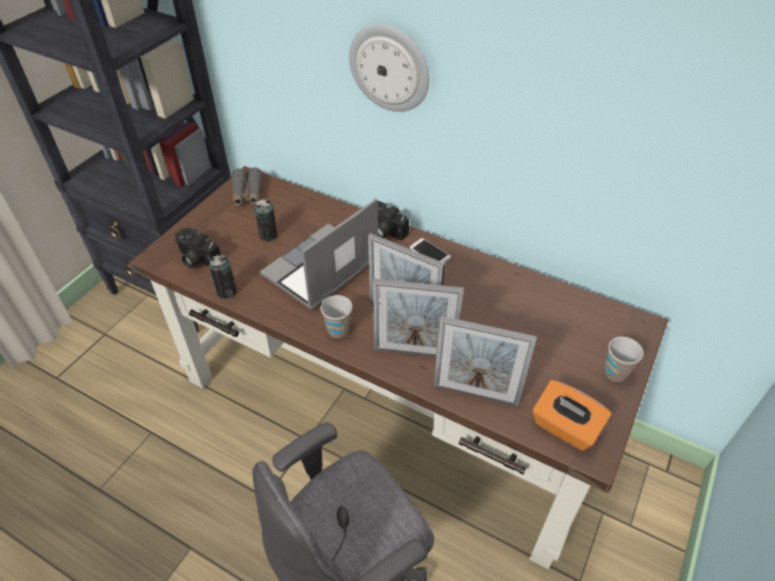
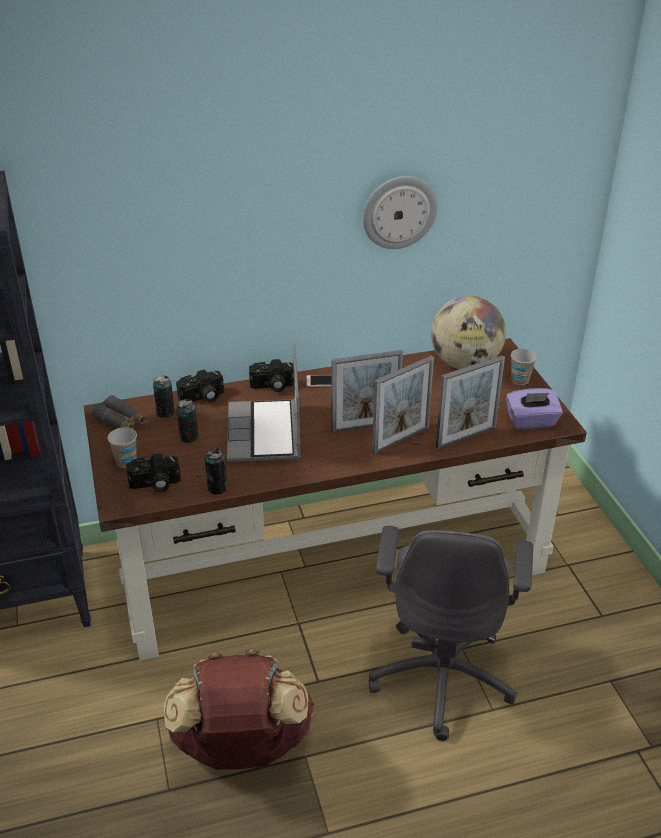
camera: 45 degrees left, 10 degrees down
(167, 501) = (242, 747): none -> brown backpack
(282, 205) = (165, 413): none -> can
(322, 208) = (202, 398): none -> camera
(338, 330) = (335, 459): cup -> cup (126, 462)
(390, 68) = (250, 235): wall clock -> wall clock (399, 212)
(565, 427) = (531, 422): orange tissue box -> purple tissue box
(580, 317) = (465, 364): none -> globe

